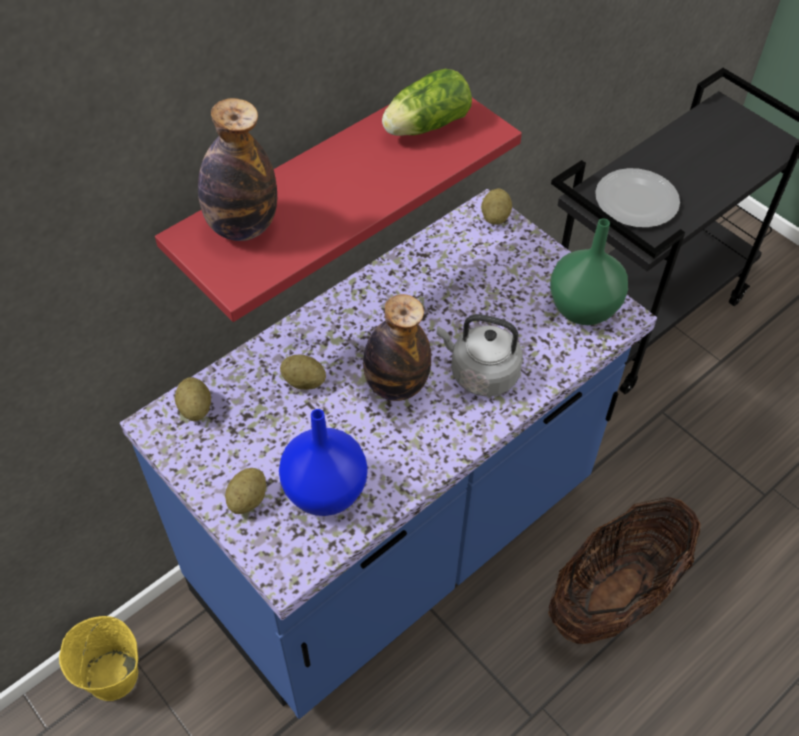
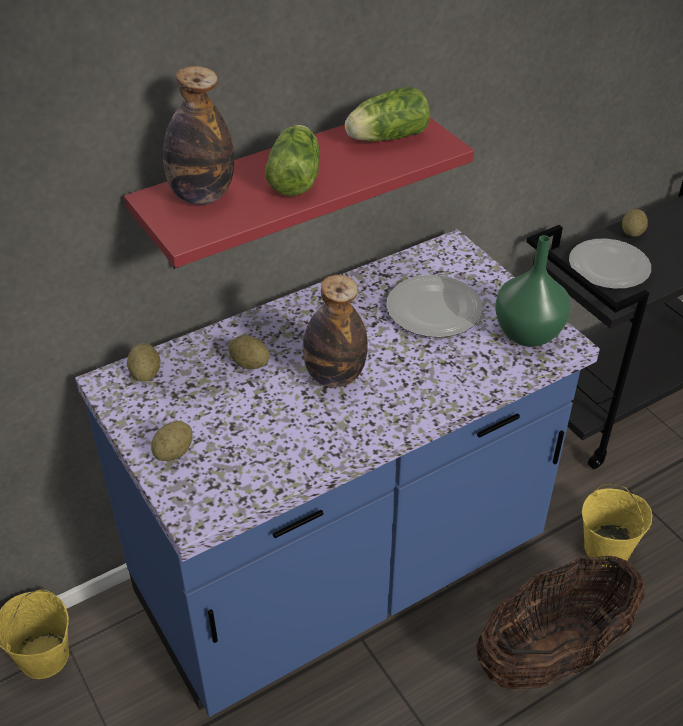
camera: 10 degrees right, 10 degrees down
(323, 491) = (246, 454): blue vase -> none
(339, 189) = (296, 176): none -> lettuce
(480, 373) = (417, 375): grey kettle -> none
(482, 290) = (434, 308): none -> plate
(495, 217) = (459, 252): potato -> potato (632, 233)
(650, 476) = (607, 548): none -> yellow bucket

